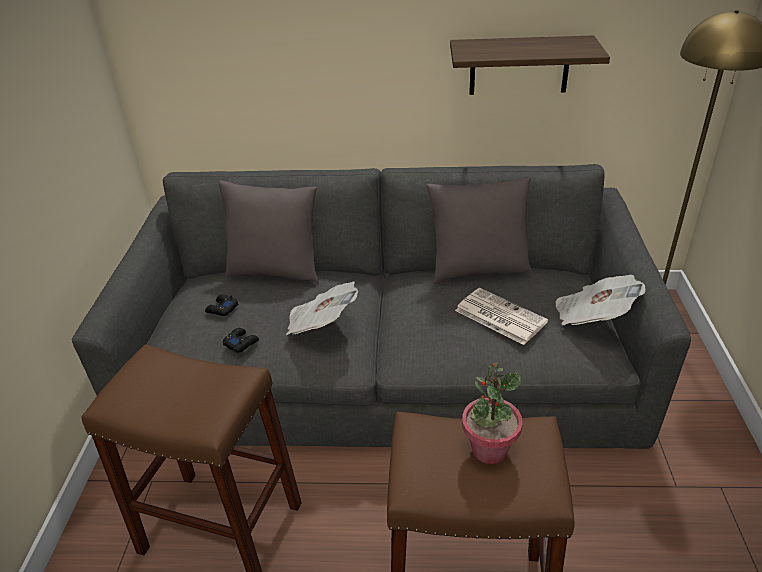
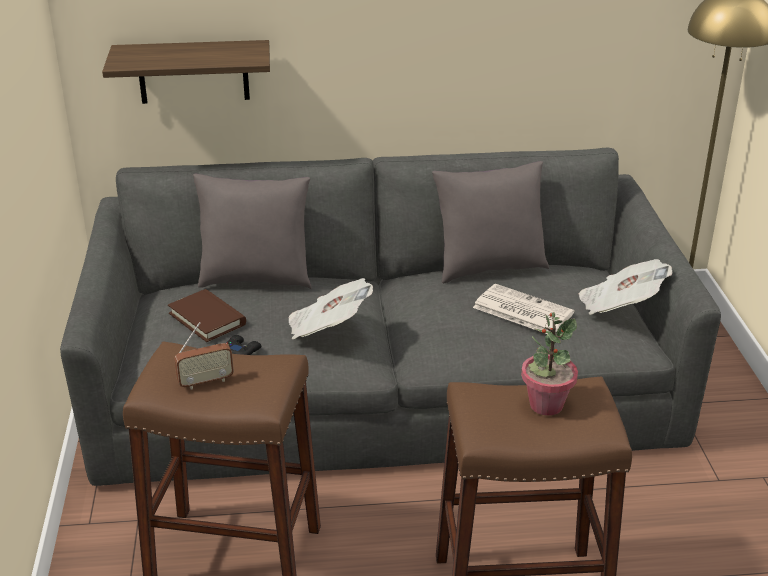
camera: 10 degrees left, 5 degrees down
(164, 393) = (206, 382): none -> radio
(222, 309) = (207, 319): black game controller -> brown book
(519, 65) = (521, 43): shelf -> shelf (193, 72)

